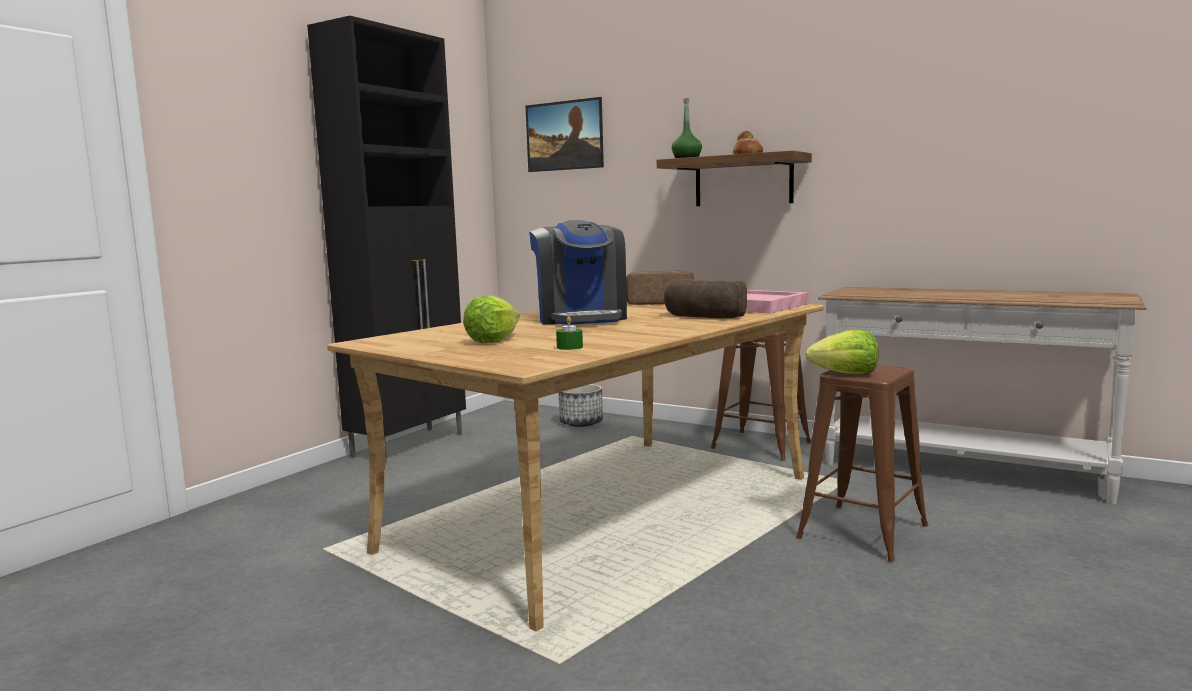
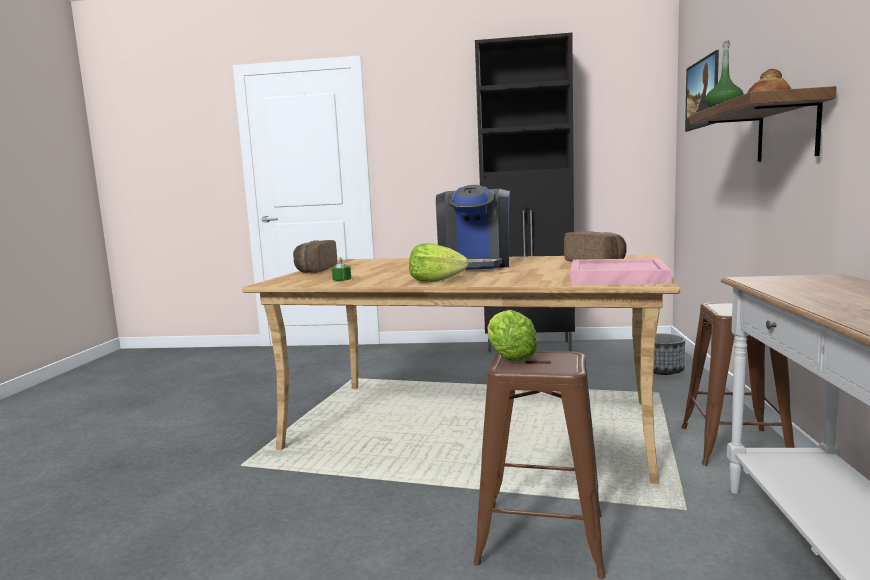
camera: 65 degrees right, 0 degrees up
(493, 341) = (361, 269): lettuce -> lettuce (435, 280)
(581, 318) = (475, 265): coffee machine -> coffee machine turned 45 degrees counterclockwise
(703, 317) = (519, 277): bread -> bread (314, 270)

